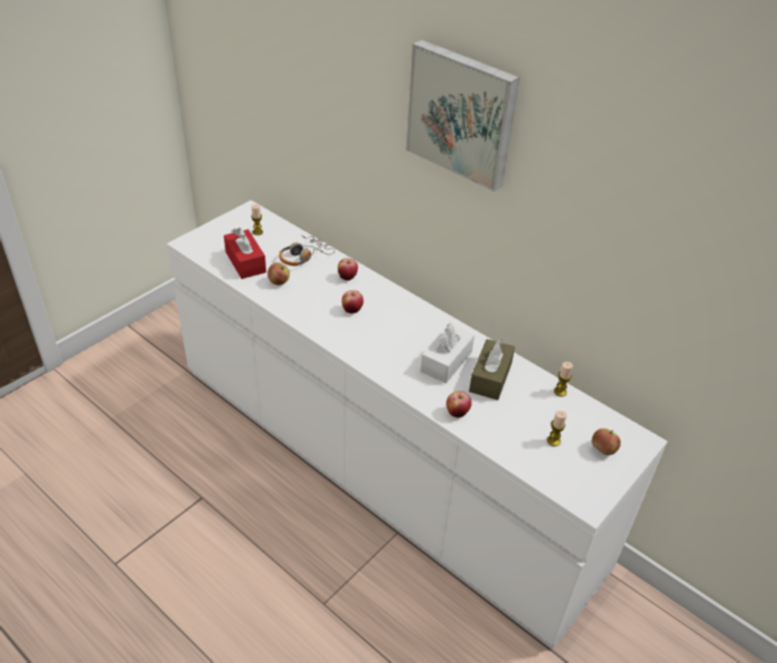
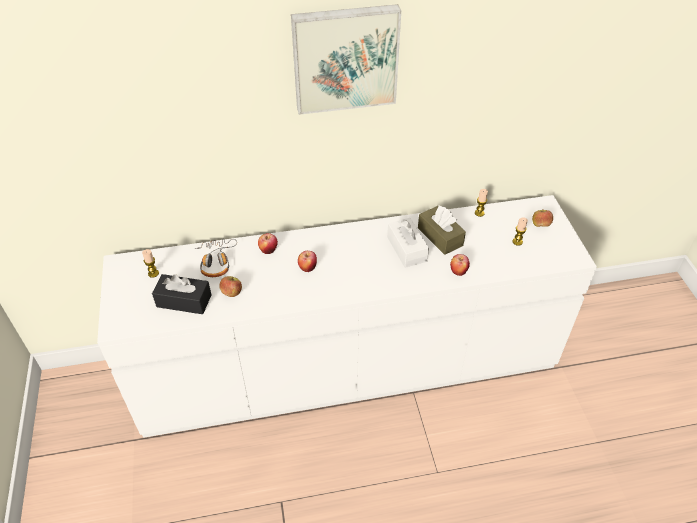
camera: 50 degrees left, 5 degrees up
(245, 262) = (184, 301): red tissue box -> black tissue box

